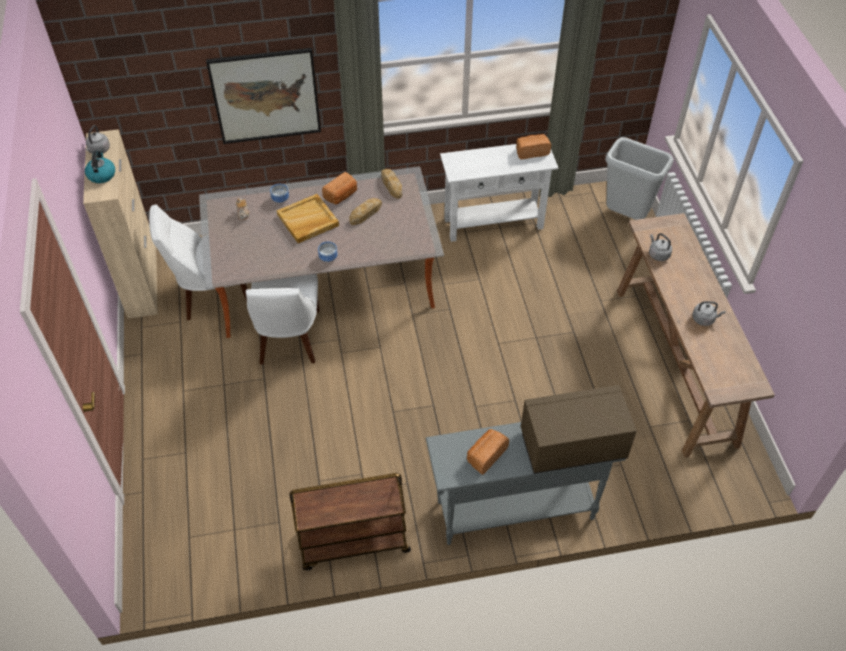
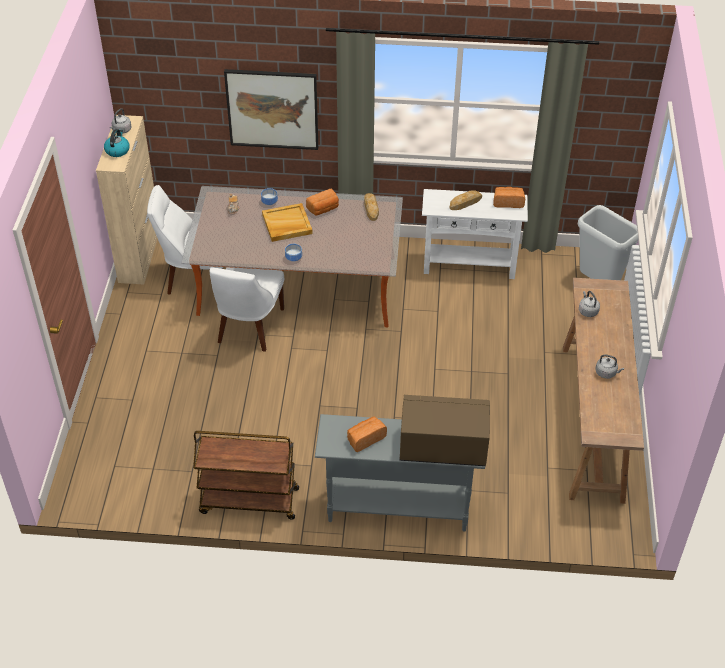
camera: 15 degrees right, 5 degrees down
(365, 213) = (339, 228): bread -> bread (465, 202)

